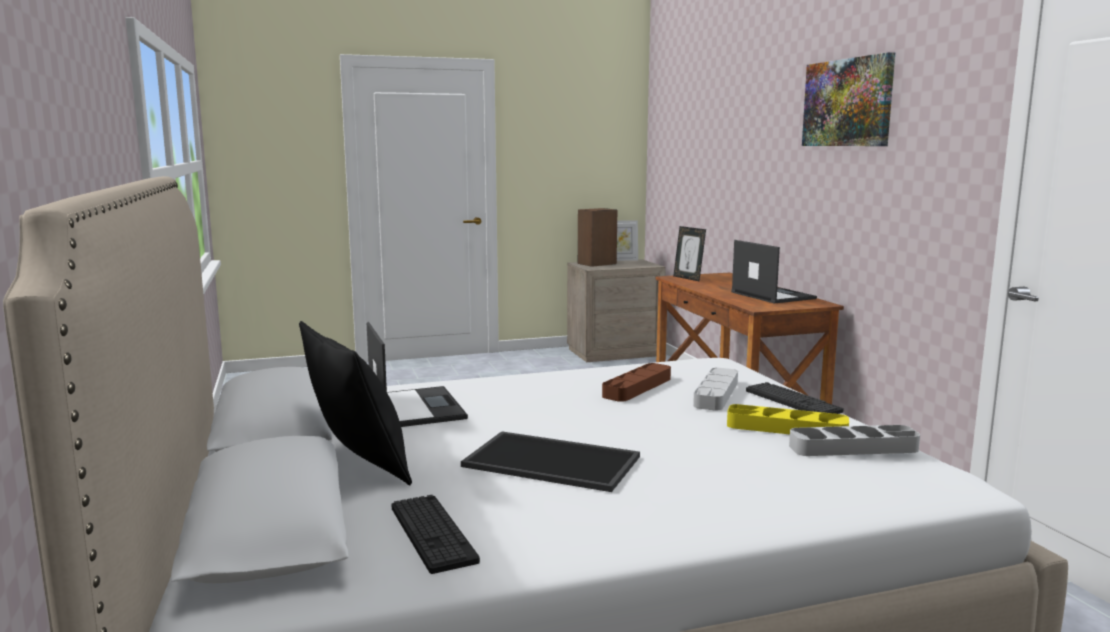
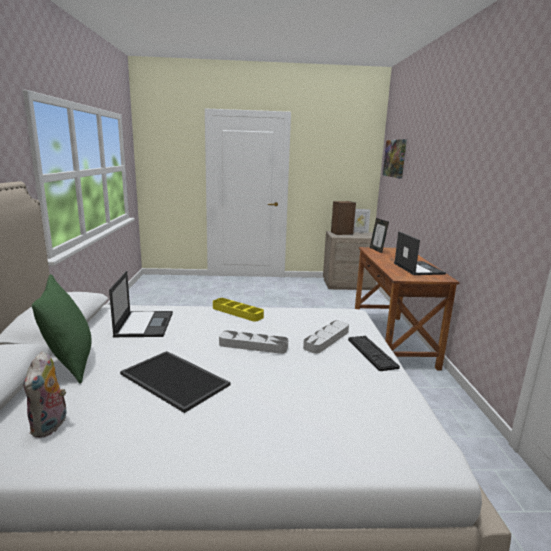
camera: 15 degrees right, 5 degrees up
(358, 466) = (71, 363): black pillow -> green pillow
(432, 533) = (51, 426): keyboard -> plush toy
(637, 387) = (283, 327): brown tray -> none
(786, 428) = (347, 377): yellow tray -> yellow tray (237, 312)
(847, 103) = (478, 146): picture -> picture (395, 158)
(853, 448) = (376, 404): grey tray -> grey tray (253, 345)

